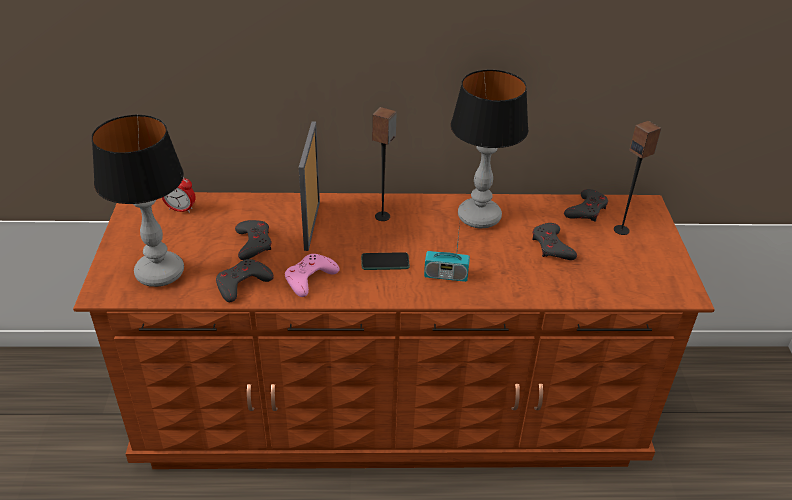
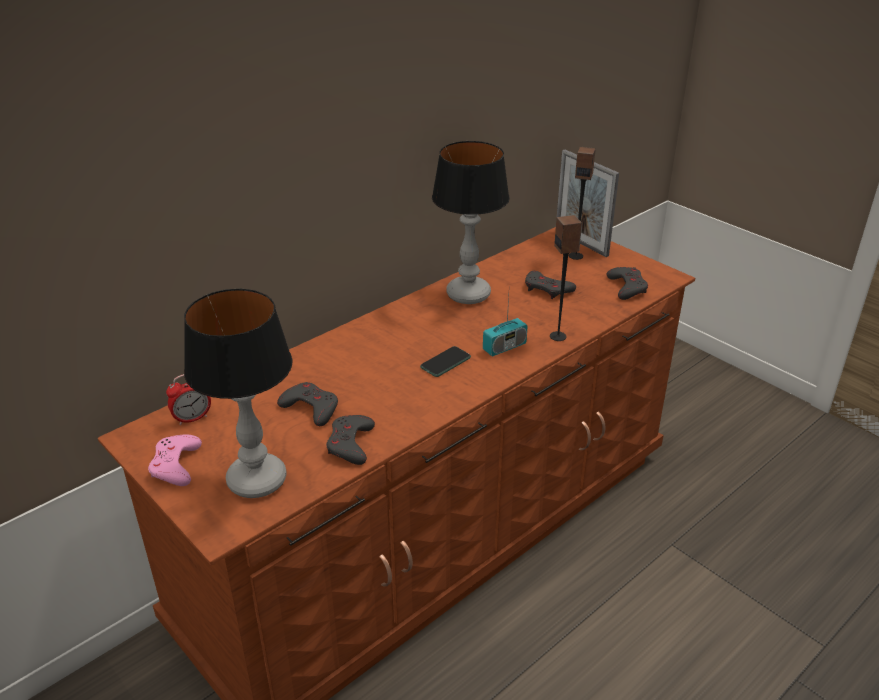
camera: 40 degrees left, 5 degrees down
(309, 278) = (402, 407): pink game controller -> pink game controller (175, 465)
(312, 225) = (343, 367): picture frame -> picture frame (581, 243)
(382, 216) = (393, 331): speaker -> speaker (558, 336)
(586, 210) = (535, 253): grey game controller -> grey game controller (627, 287)

